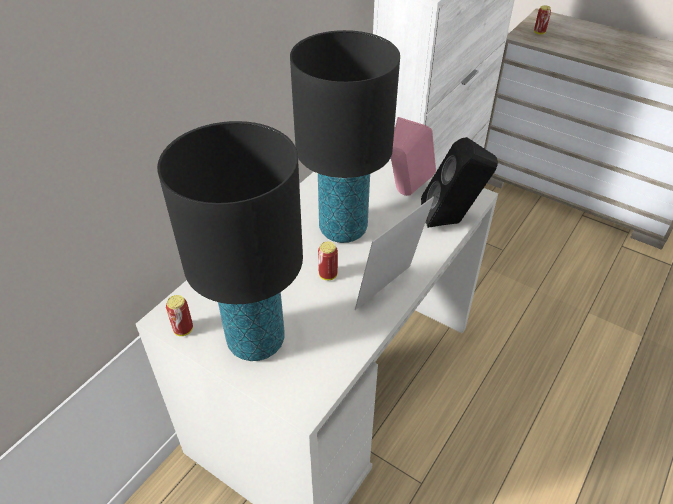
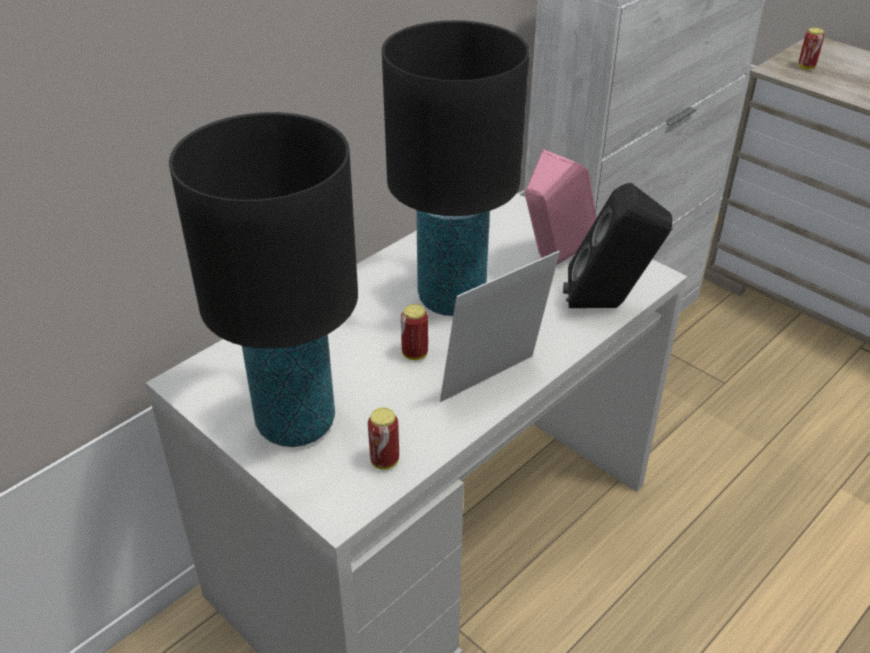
camera: 10 degrees right, 5 degrees down
(183, 329) = (204, 397): can -> can (384, 461)

